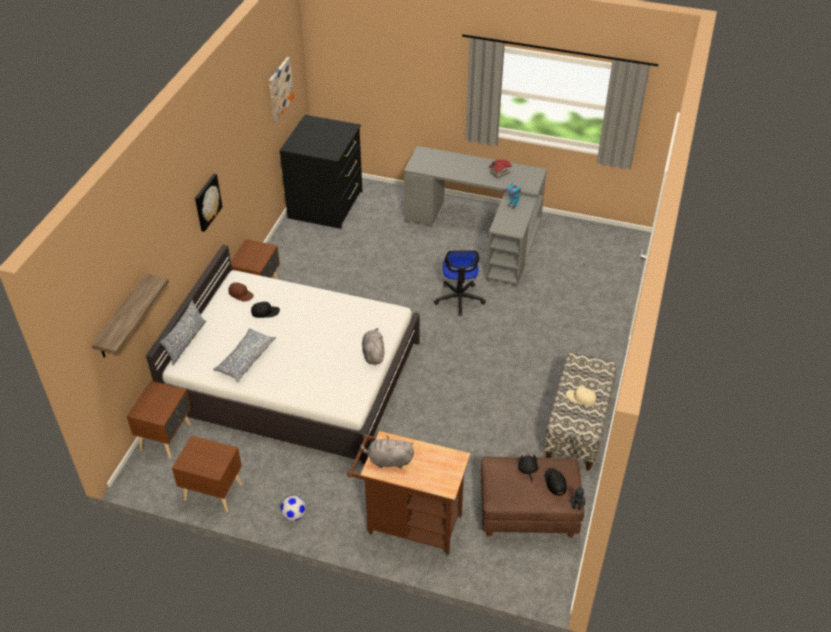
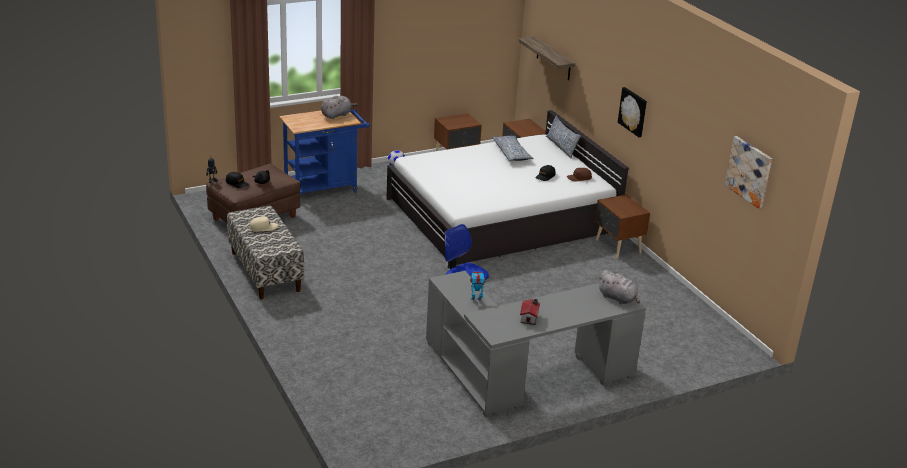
camera: 135 degrees right, 15 degrees down
(326, 205) = (694, 329): black dresser -> none
(373, 354) = (437, 185): grey plush toy -> grey plush toy (618, 298)
(409, 524) = (325, 188): brown cart -> blue cart

